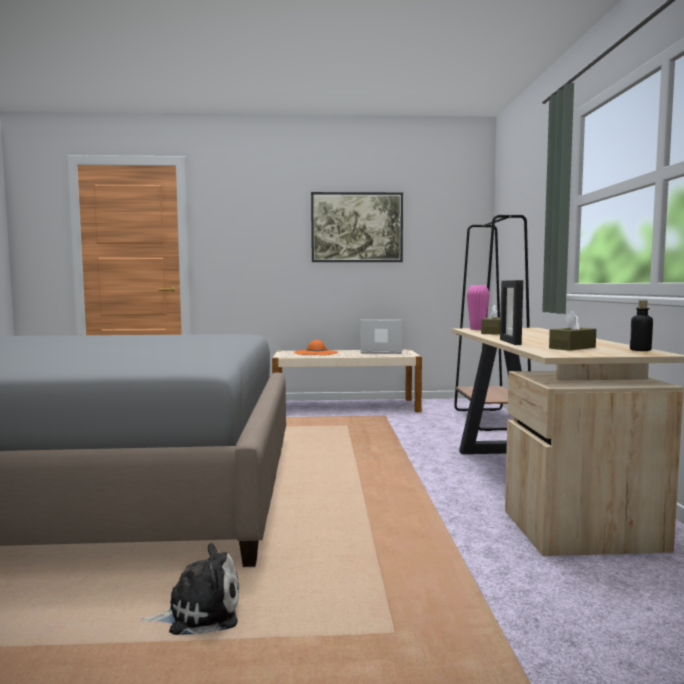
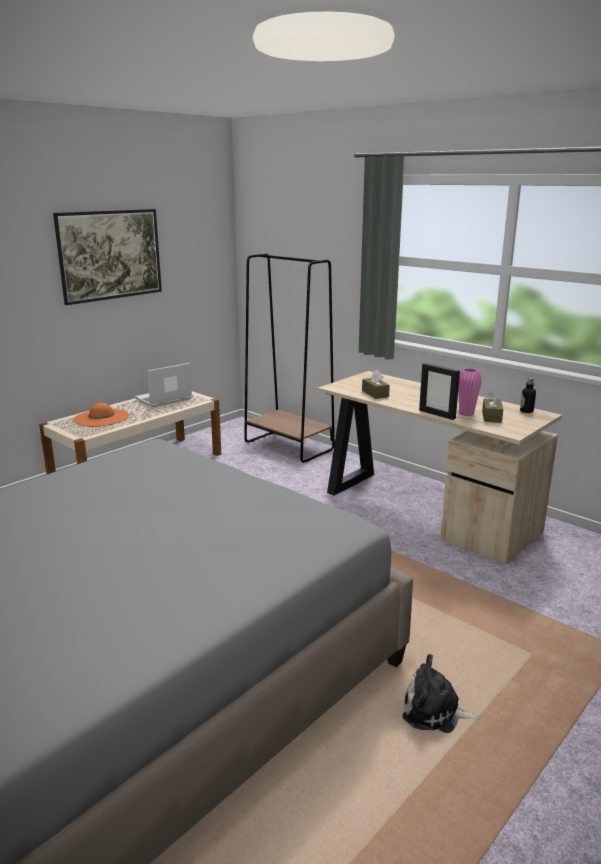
camera: 45 degrees left, 15 degrees up
(199, 612) = (435, 712): plush toy -> plush toy turned 105 degrees counterclockwise
(477, 329) = (343, 386): pink vase -> pink vase (466, 414)

